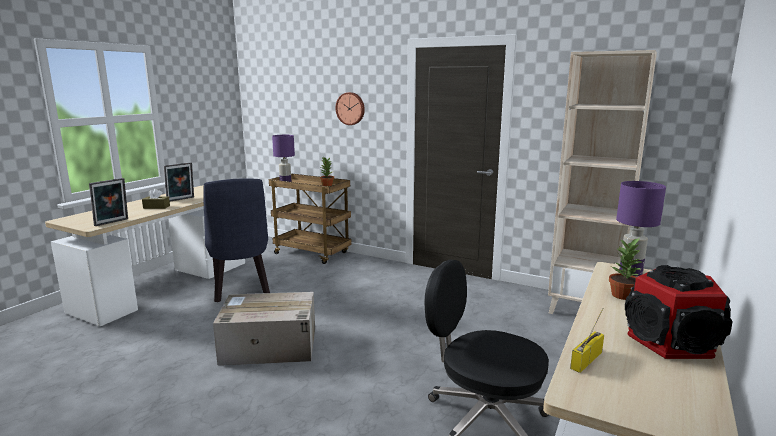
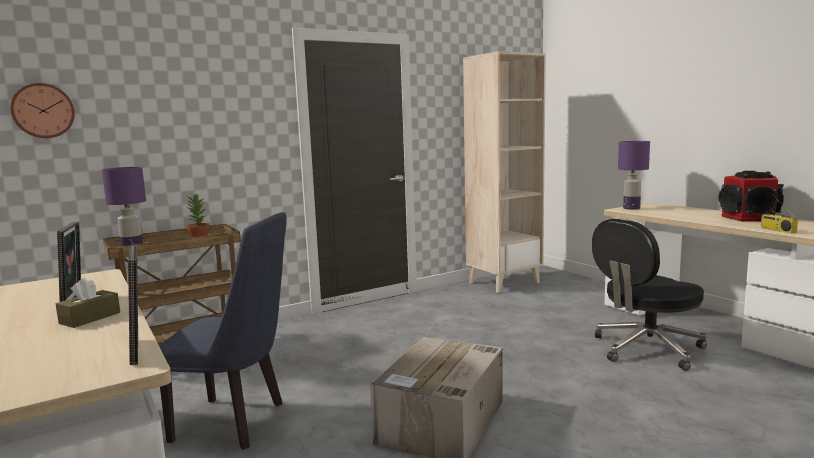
camera: 60 degrees left, 5 degrees down
(351, 108) = (212, 120): wall clock -> wall clock (43, 111)
(623, 295) = (674, 214): potted plant -> none

